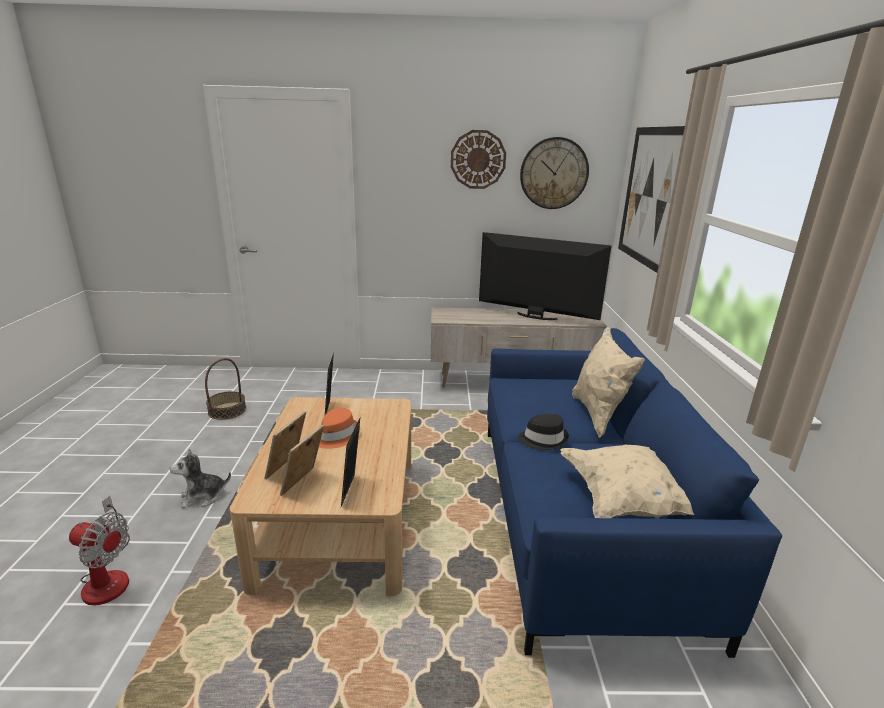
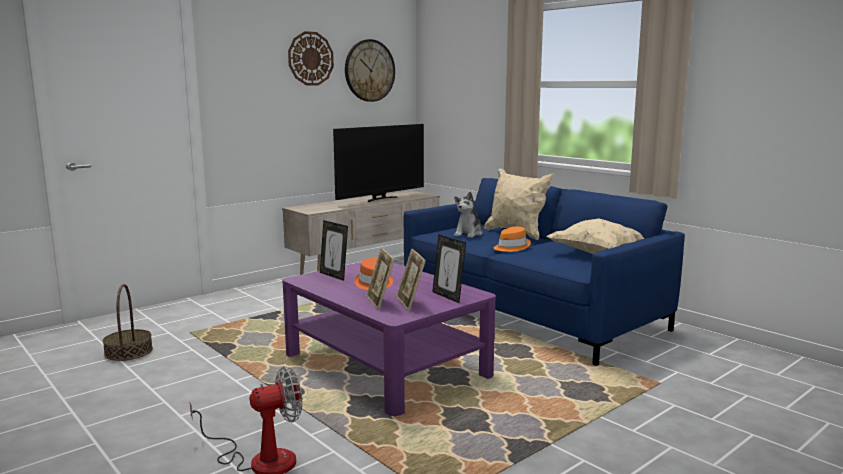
camera: 40 degrees left, 10 degrees down
(203, 497) = (240, 398): plush toy -> plush toy (468, 234)
(341, 518) = (386, 365): beige coffee table -> purple coffee table
(535, 317) = (380, 199): television -> television turned 150 degrees clockwise
(543, 439) = (511, 247): black hat -> orange hat
(650, 197) = (464, 81): picture -> none

